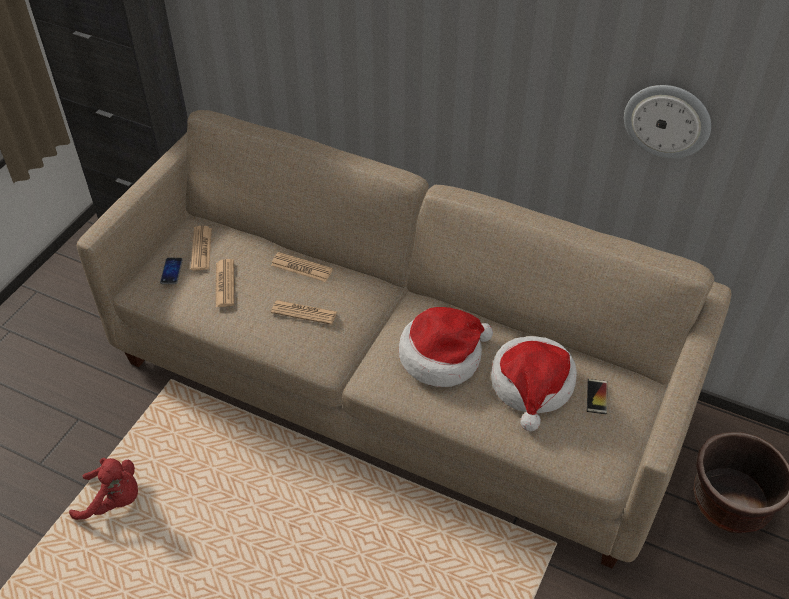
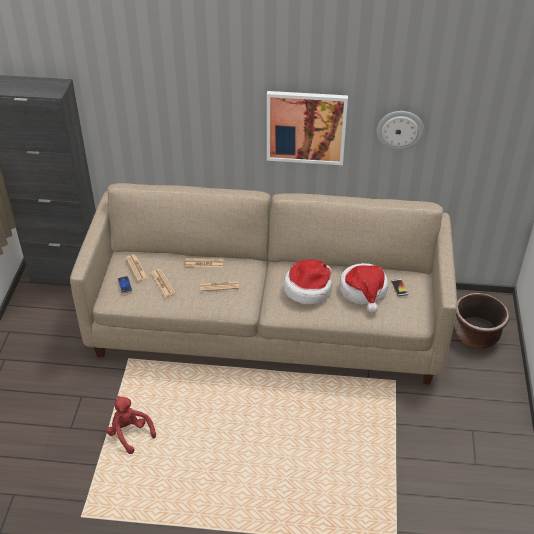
camera: 20 degrees left, 5 degrees down
(114, 500) = (130, 433): red plush toy -> red plush toy turned 120 degrees counterclockwise
(504, 81) = (306, 127): none -> picture

